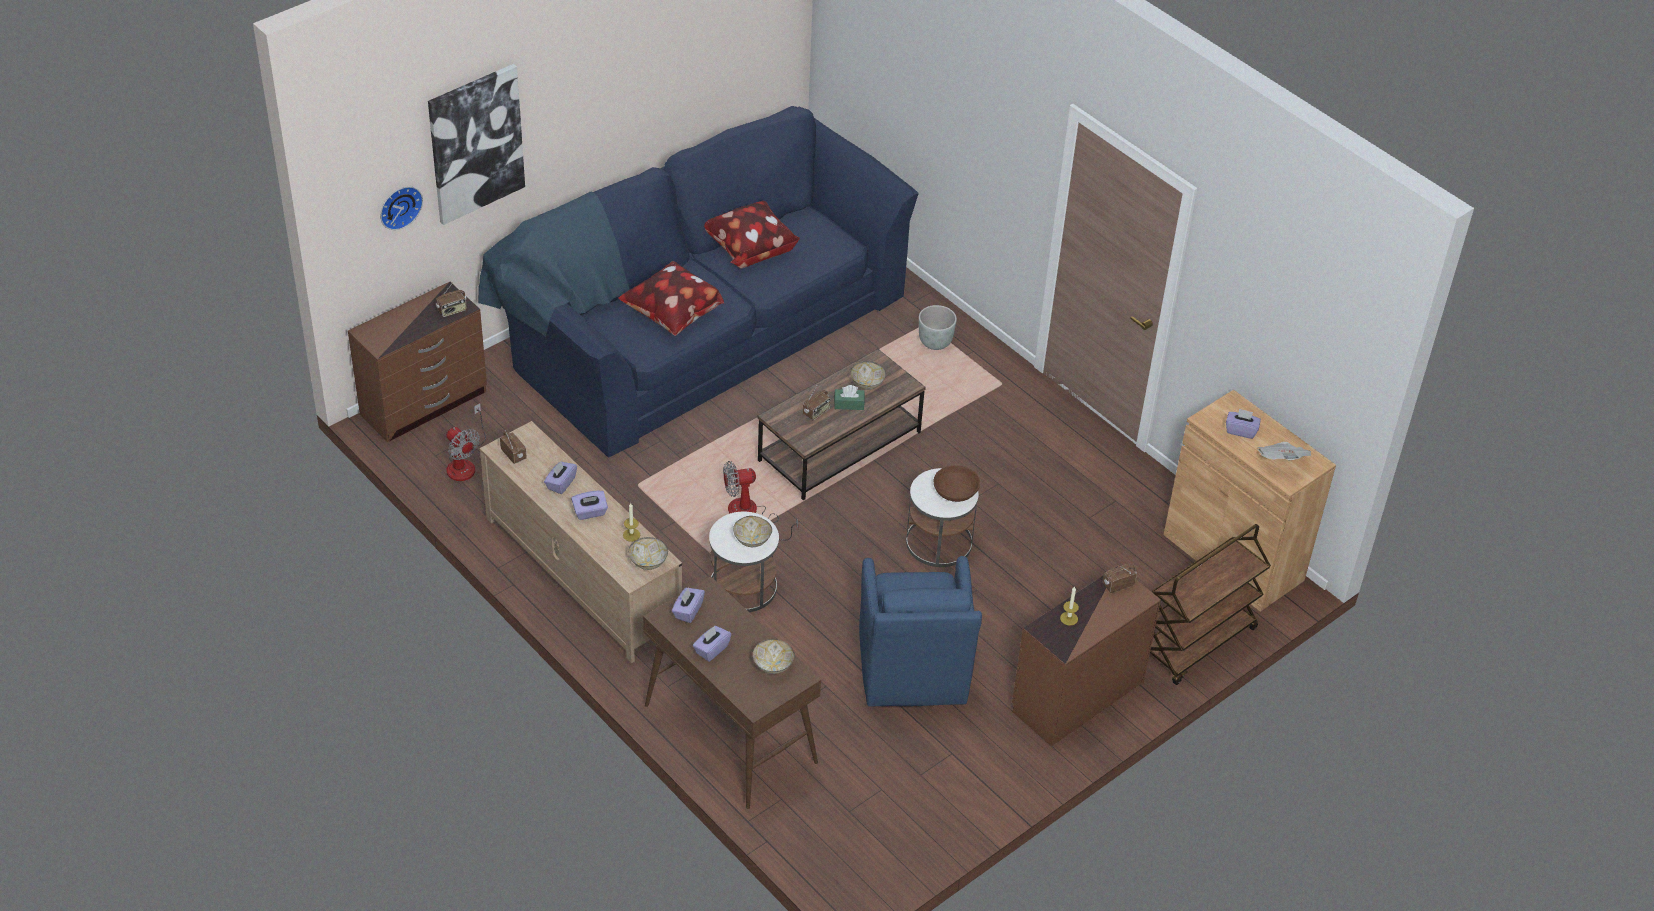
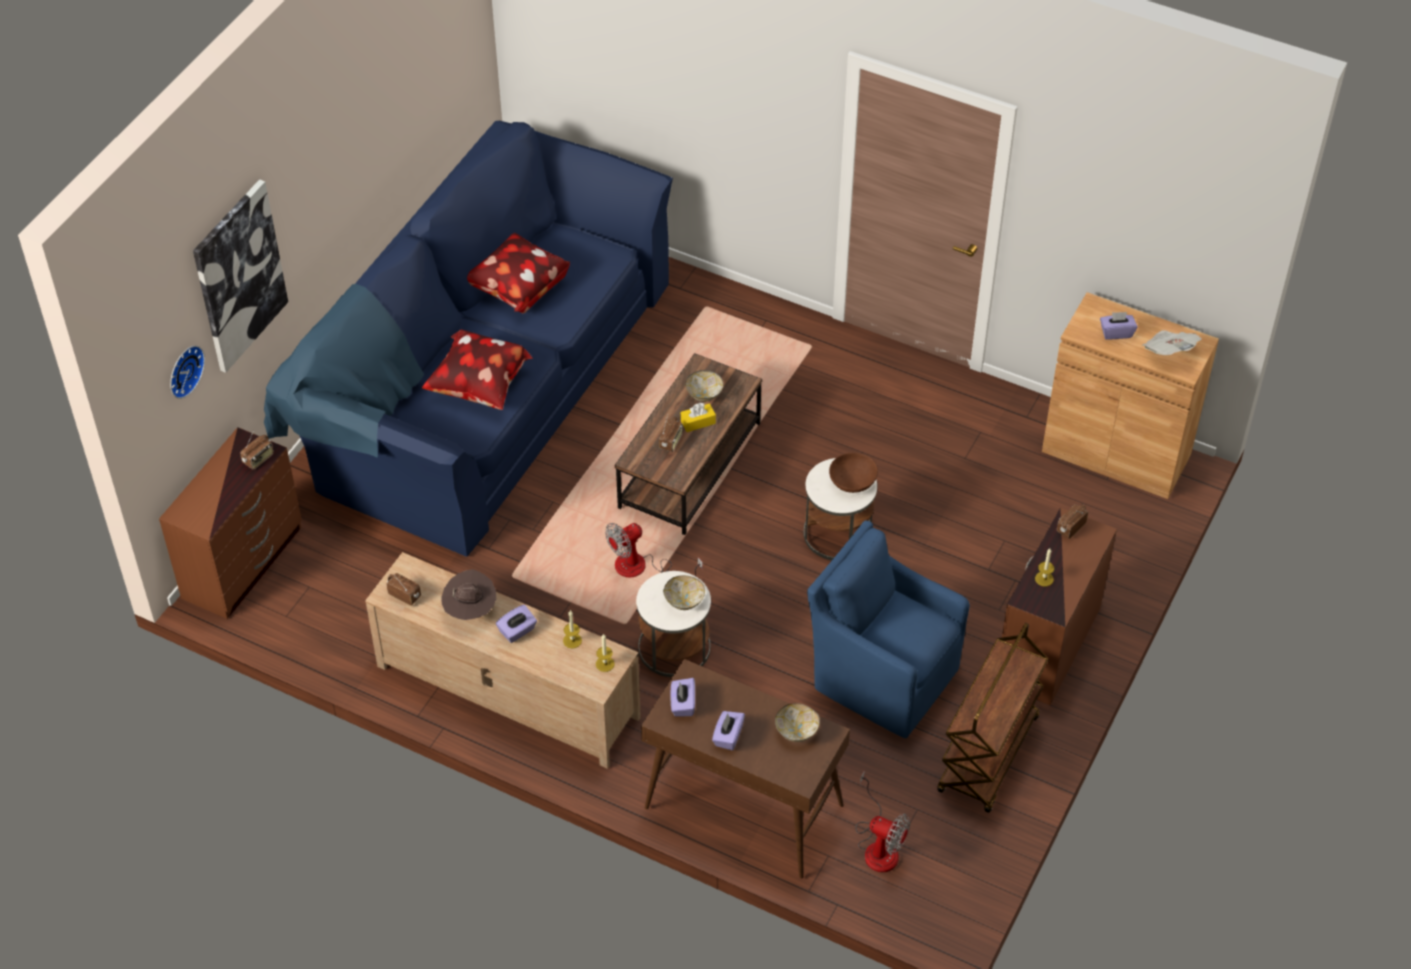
camera: 20 degrees left, 5 degrees up
(464, 463) = (321, 613): fan -> fan (878, 846)
(561, 483) = (470, 610): purple tissue box -> brown hat
(648, 562) = (605, 664): bowl -> candle
(849, 404) = (698, 422): green tissue box -> yellow tissue box
(912, 671) = (882, 676): blue armchair -> blue armchair turned 150 degrees clockwise
(935, 343) = (725, 323): grey planter -> none
(1197, 643) = (1128, 551): brown cart -> brown cart (988, 756)

